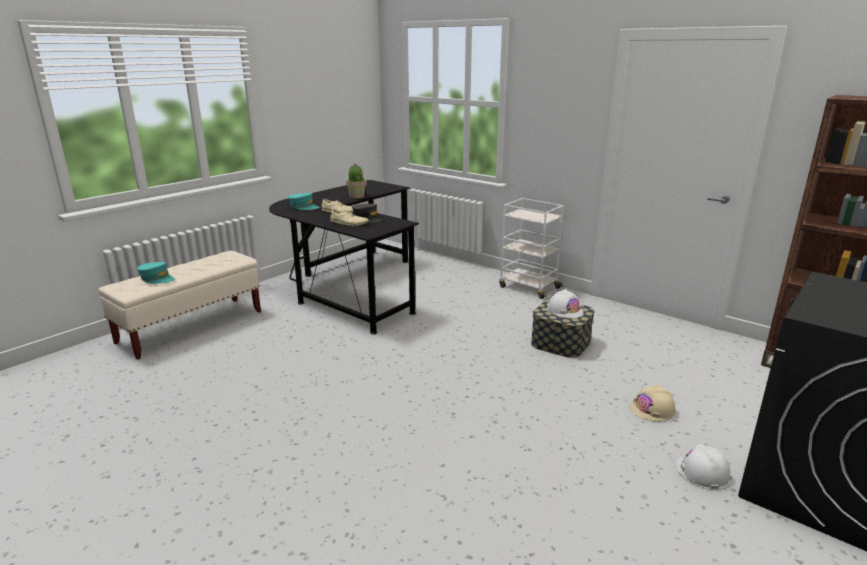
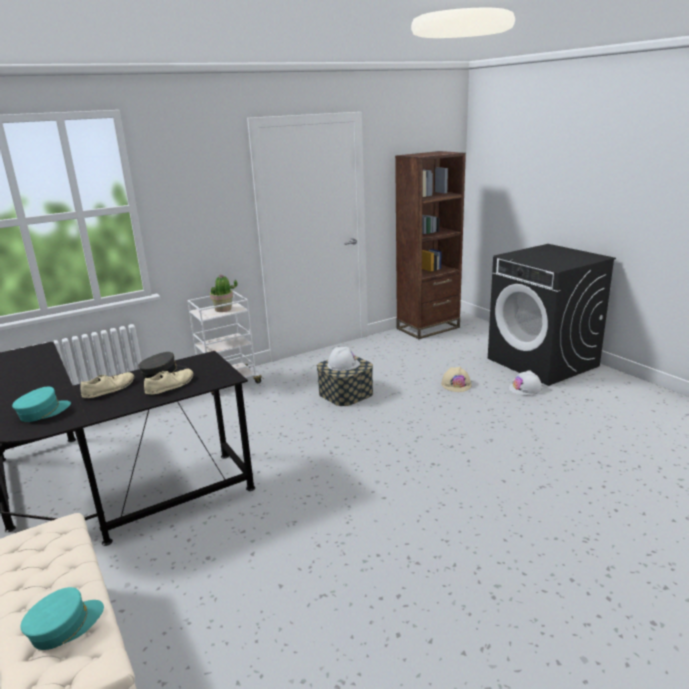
camera: 70 degrees left, 0 degrees up
(357, 196) = (46, 374): potted plant -> potted plant (223, 309)

